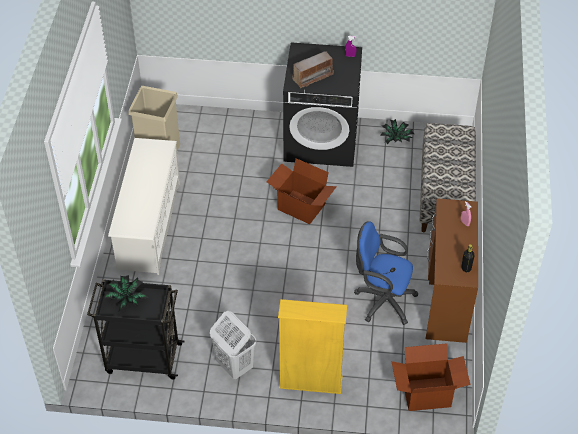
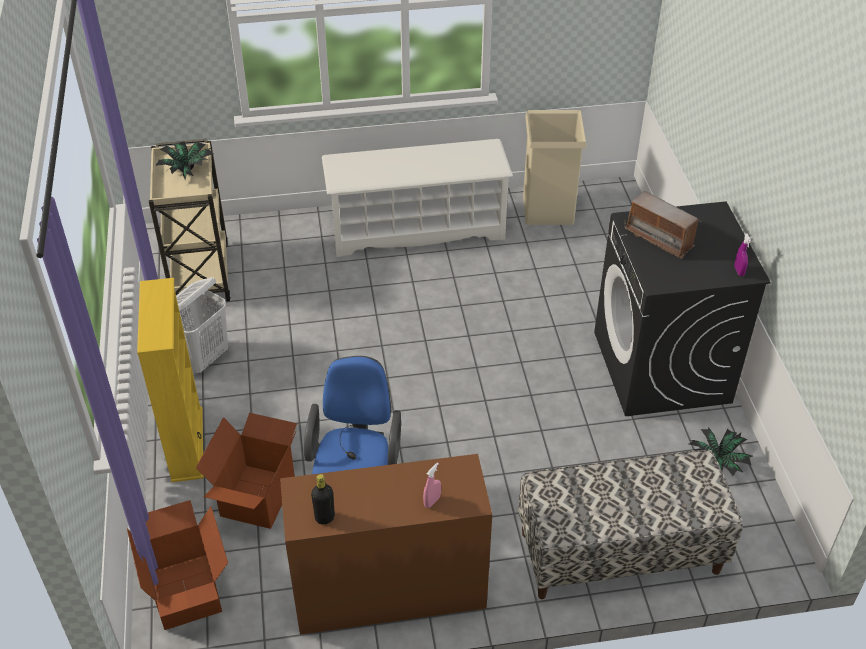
camera: 75 degrees right, 5 degrees down
(142, 358) = (200, 273): black cart -> beige cart
(300, 207) = (510, 370): cardboard box -> cardboard box (256, 496)

